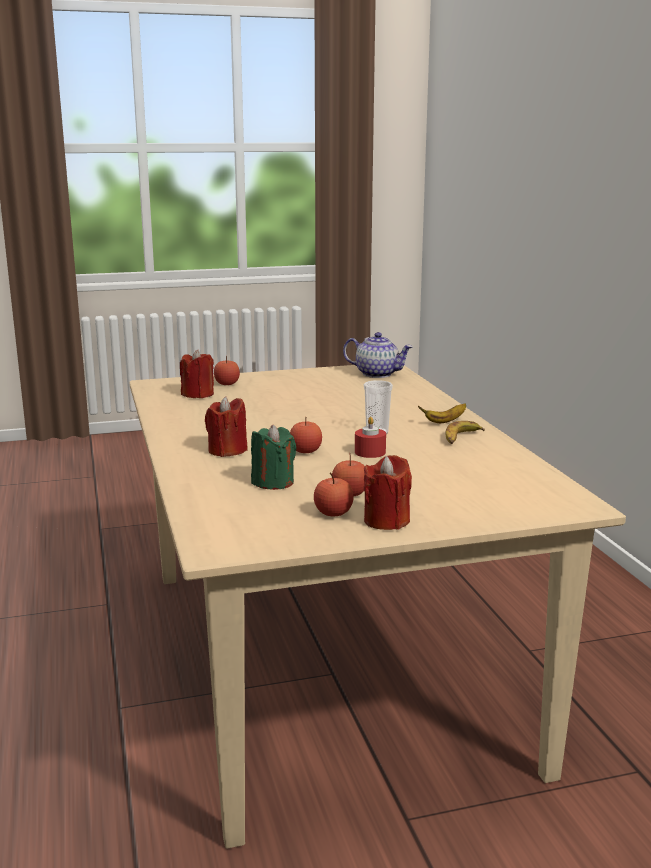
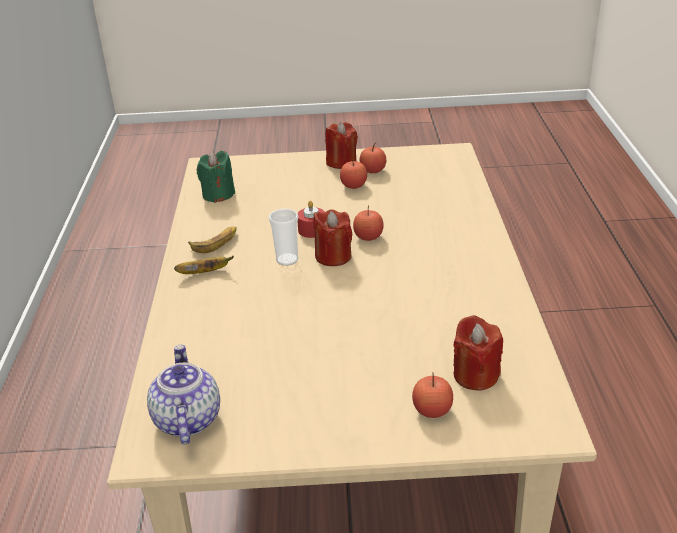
camera: 165 degrees left, 15 degrees up
(227, 450) = (441, 244): red candle -> red candle (333, 256)
(273, 482) = (407, 201): green candle -> green candle (218, 195)
(377, 374) = (186, 419): teapot -> teapot turned 45 degrees clockwise

